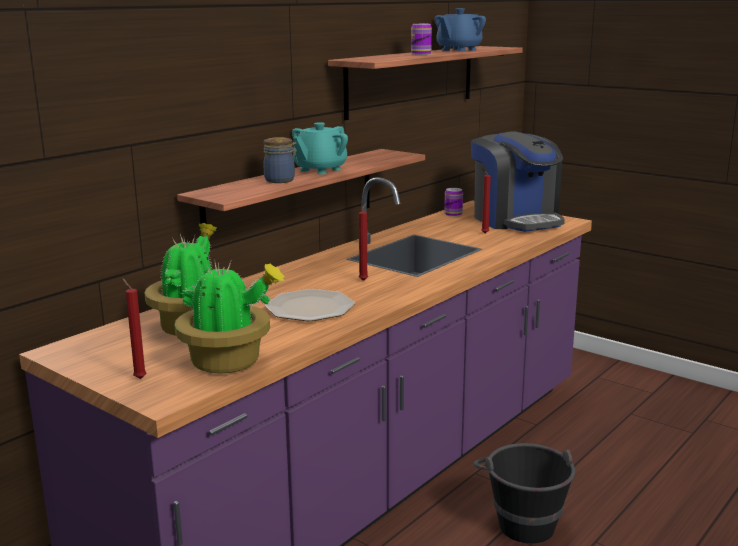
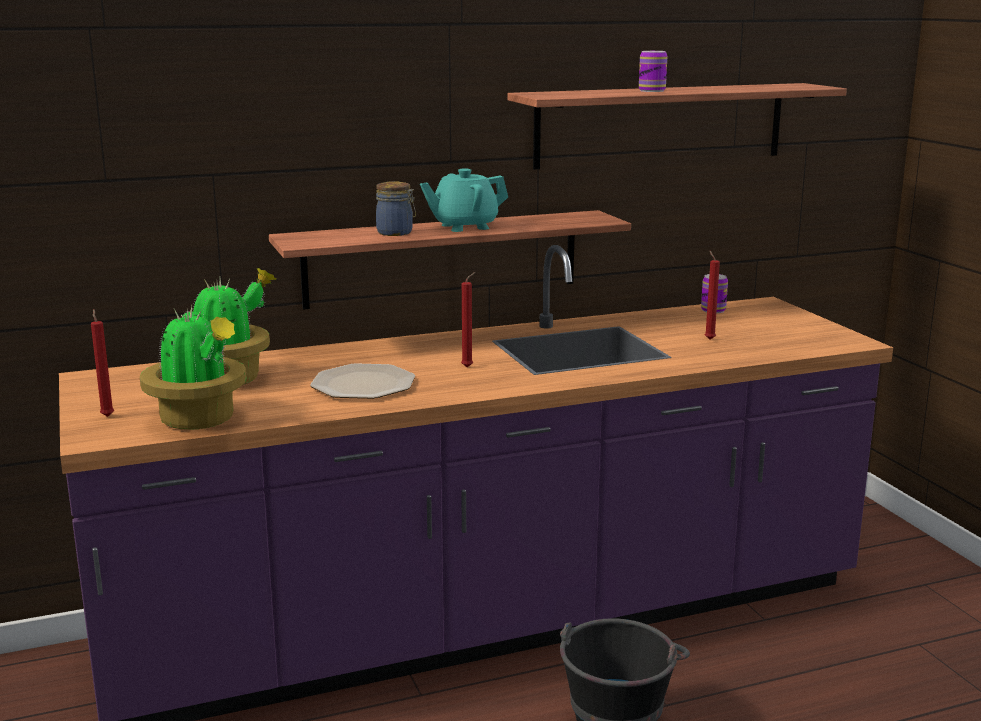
camera: 30 degrees right, 0 degrees up
(458, 50) = (731, 88): blue teapot -> none
(516, 220) = (783, 330): coffee machine -> none

